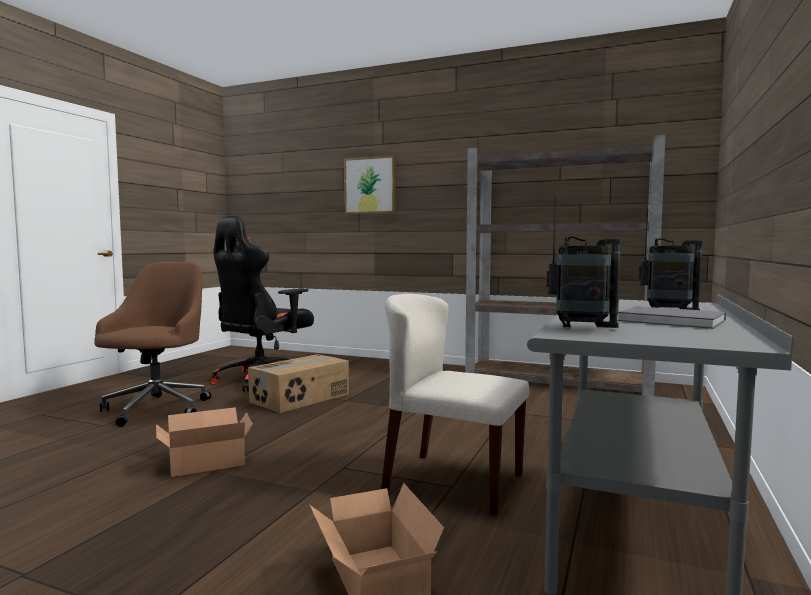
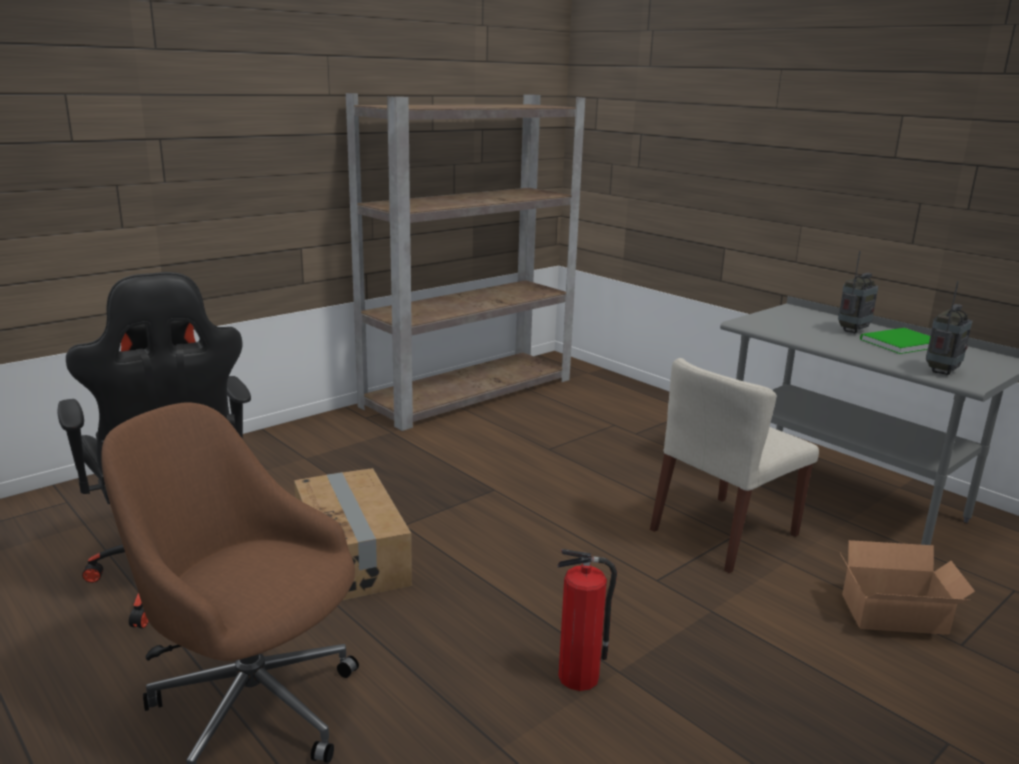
camera: 65 degrees left, 15 degrees up
(204, 461) = (579, 677): cardboard box -> fire extinguisher
(370, 185) = (140, 133): picture -> none
(669, 320) = (898, 343): grey book -> green book

